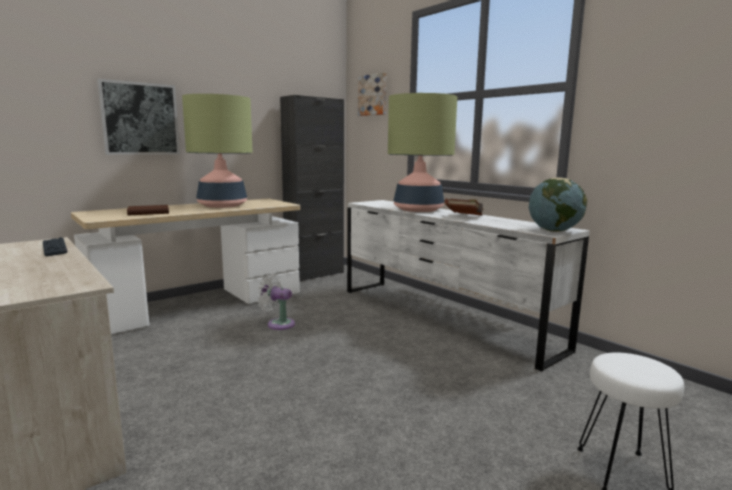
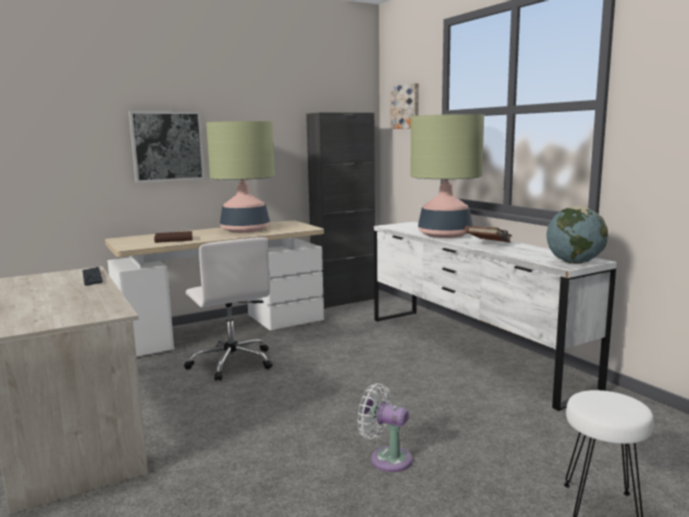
camera: 10 degrees right, 0 degrees up
(213, 337) = (232, 362): none -> white office chair
(278, 324) = (296, 352): white fan -> white fan (386, 458)

